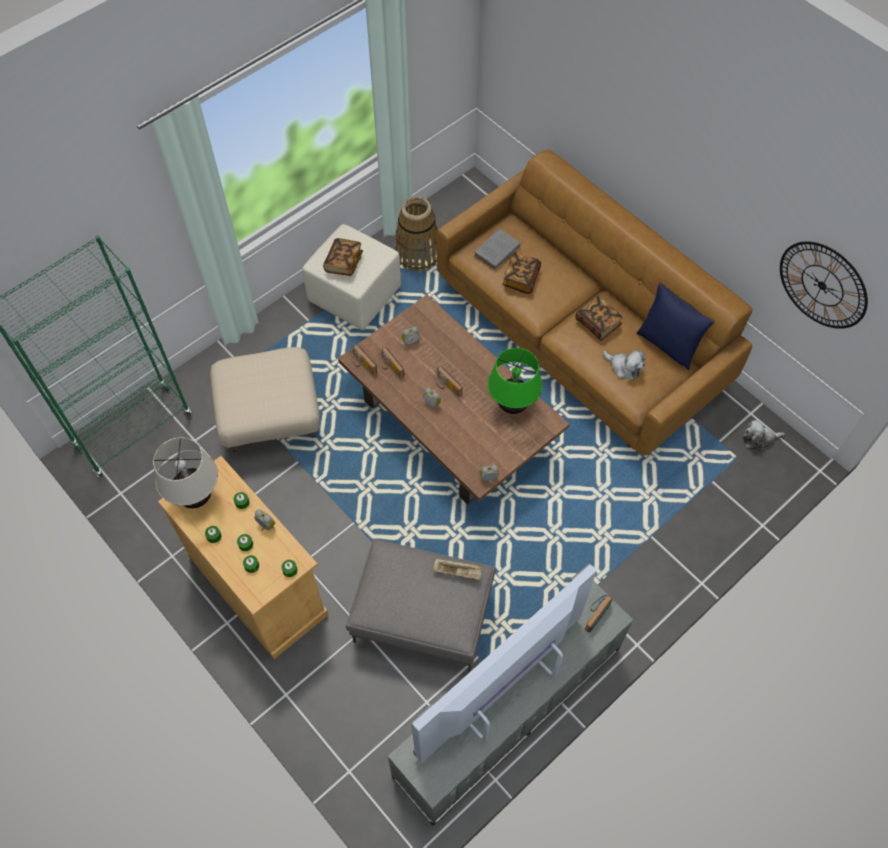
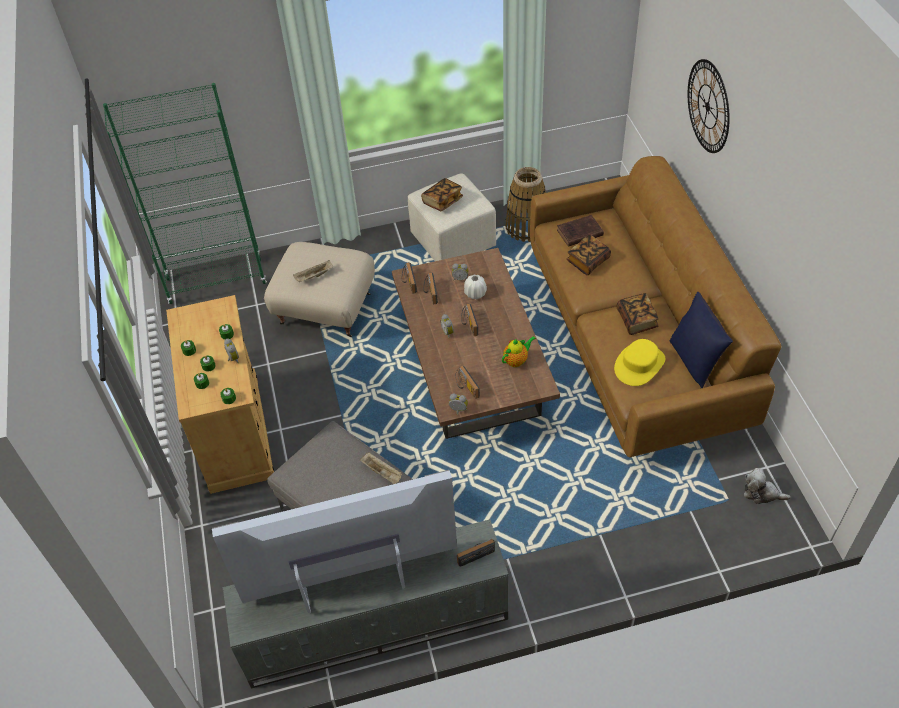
camera: 30 degrees right, 10 degrees down
(196, 498) = (195, 318): beige table lamp -> none
(263, 394) = (314, 276): none -> beige tray
(434, 351) = (475, 293): none -> white vase
(482, 452) = (465, 387): none -> radio
(496, 252) = (578, 233): grey book -> brown book
(512, 406) = (516, 360): green table lamp -> teapot
(624, 367) = (639, 364): plush toy -> yellow hat
(822, 285) = (836, 325): wall clock -> wall clock (708, 106)

